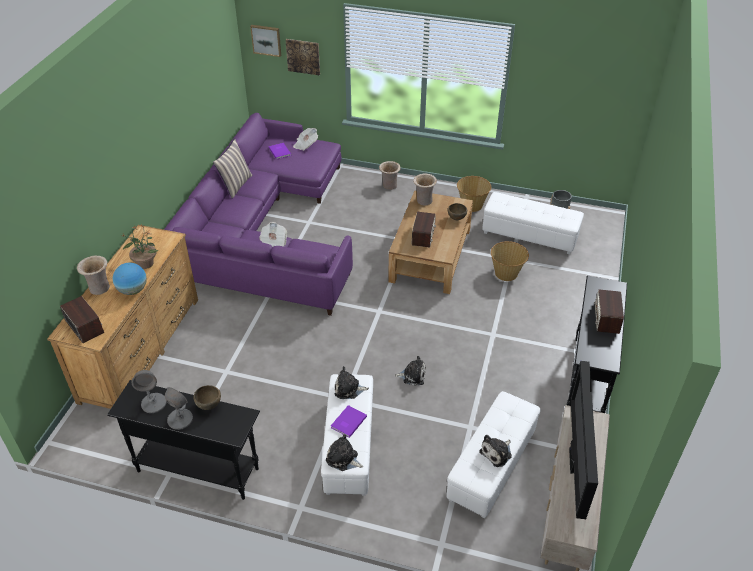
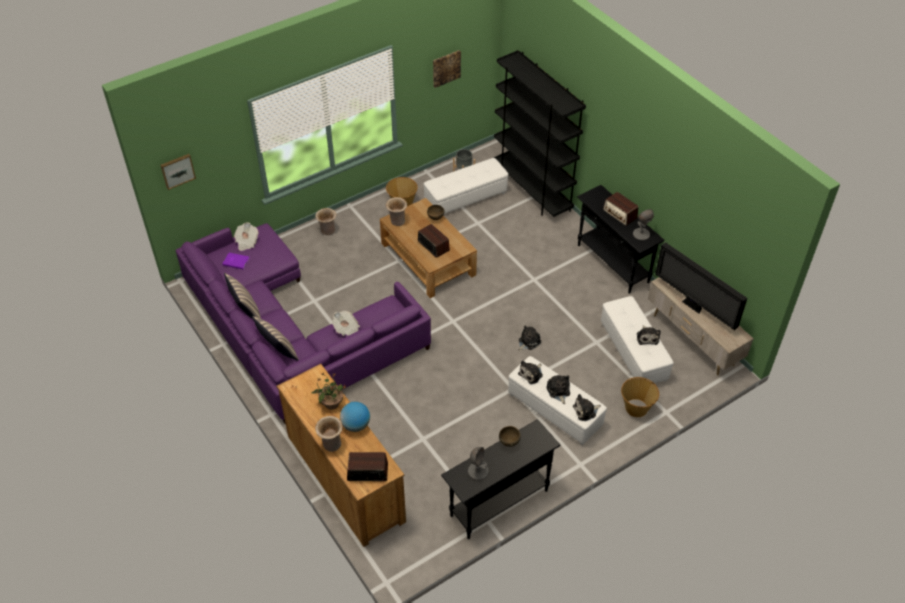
camera: 50 degrees left, 5 degrees up
(180, 419) = (506, 464): grey table lamp -> grey table lamp (641, 234)
(212, 223) = (278, 351): none -> pillow
(303, 56) = (216, 165): picture -> picture (446, 68)
(347, 422) = (558, 391): purple book -> plush toy
(506, 273) = (488, 234): basket -> basket (636, 407)
(598, 269) = (532, 191): none -> black bookcase

